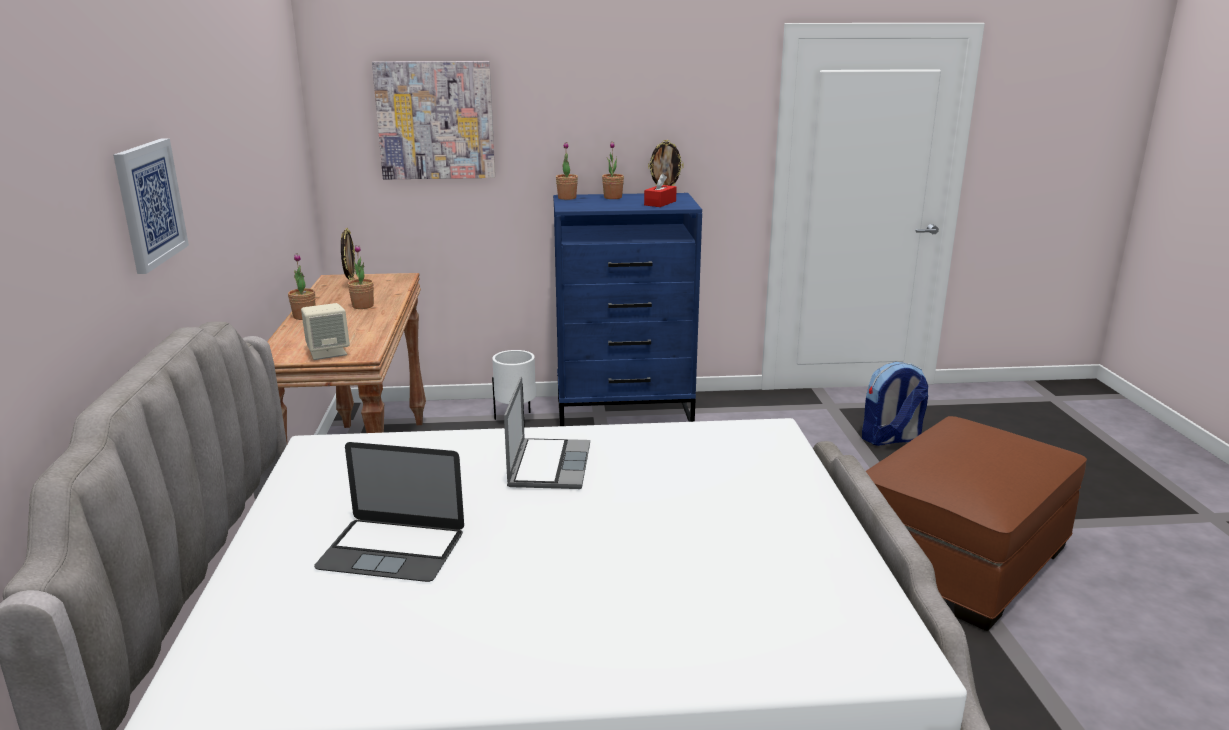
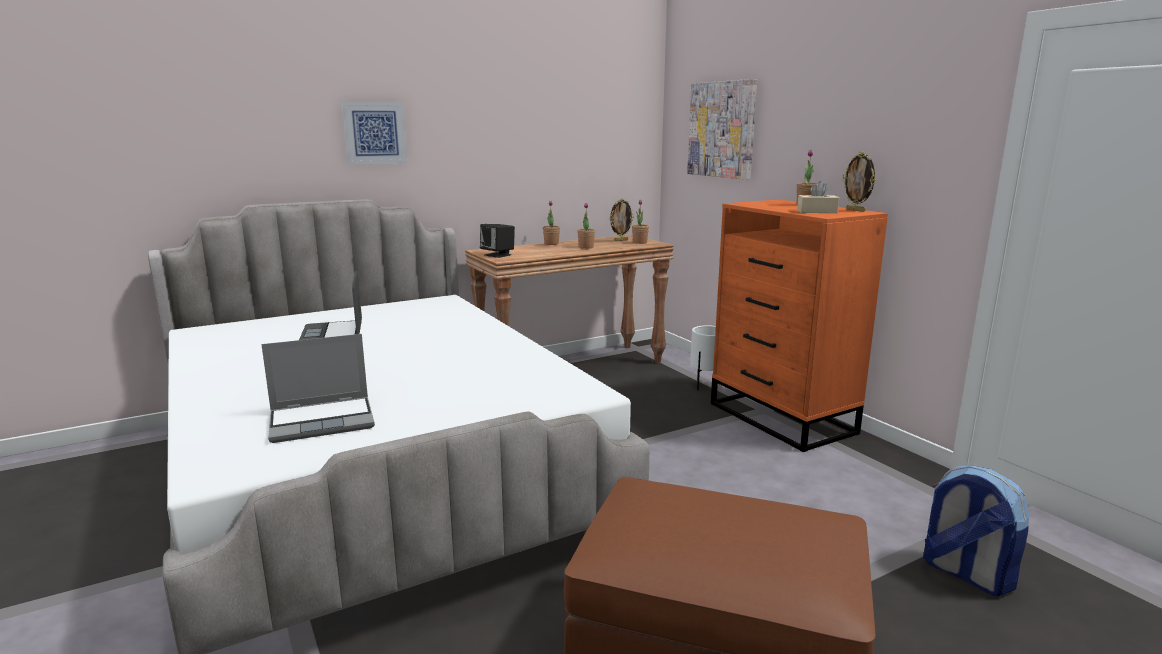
camera: 65 degrees right, 5 degrees down
(328, 353) = (498, 255): beige speaker -> black speaker
(548, 465) = (459, 343): laptop -> laptop (323, 420)
(567, 198) = (774, 201): potted plant -> potted plant (640, 242)
(625, 413) = (782, 419): blue dresser -> orange dresser
(660, 203) = (817, 212): red tissue box -> beige tissue box

